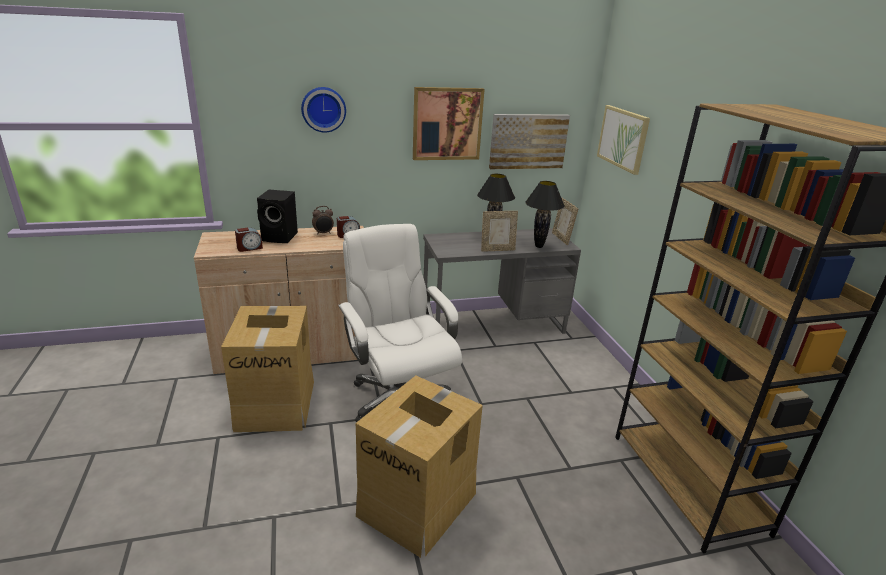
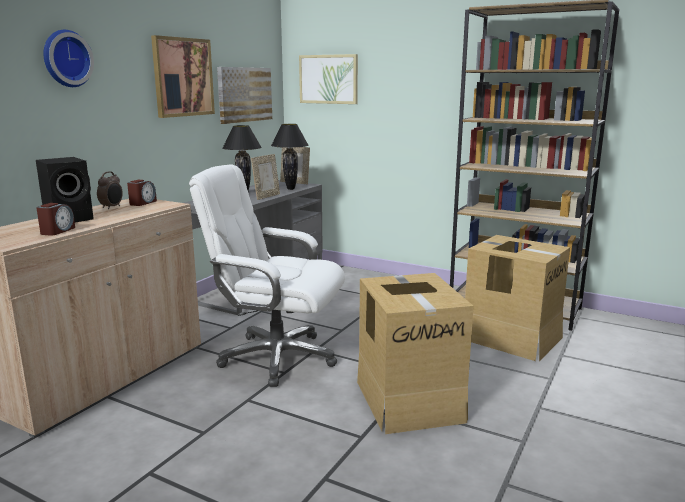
camera: 45 degrees left, 10 degrees down
(276, 404) = (165, 417): cardboard box -> cardboard box (511, 337)

